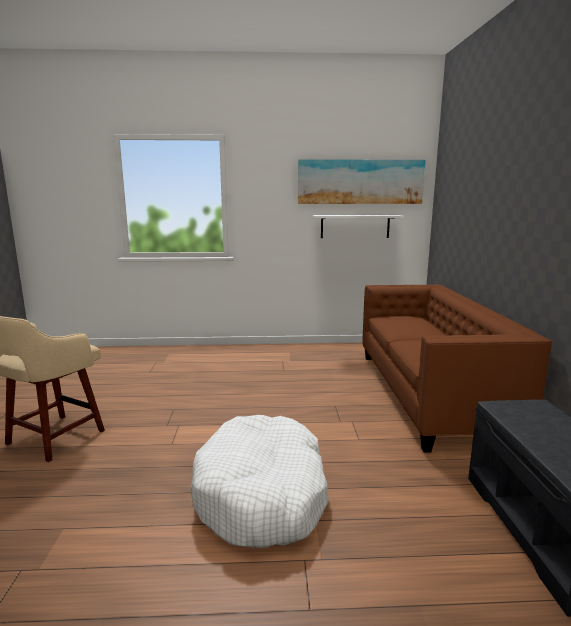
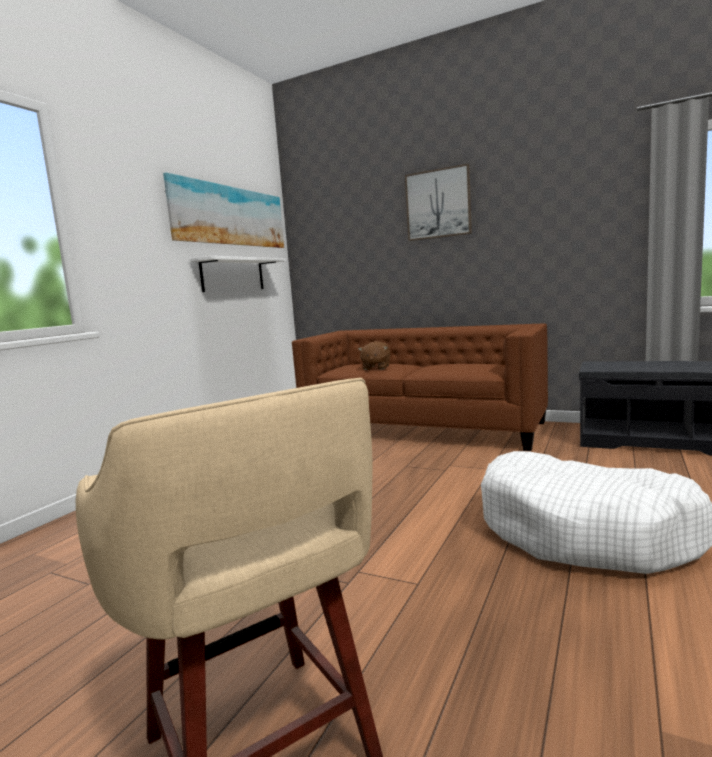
camera: 60 degrees left, 5 degrees down
(400, 326) = (375, 367): none -> brown plush toy
(507, 179) = (438, 204): none -> picture

